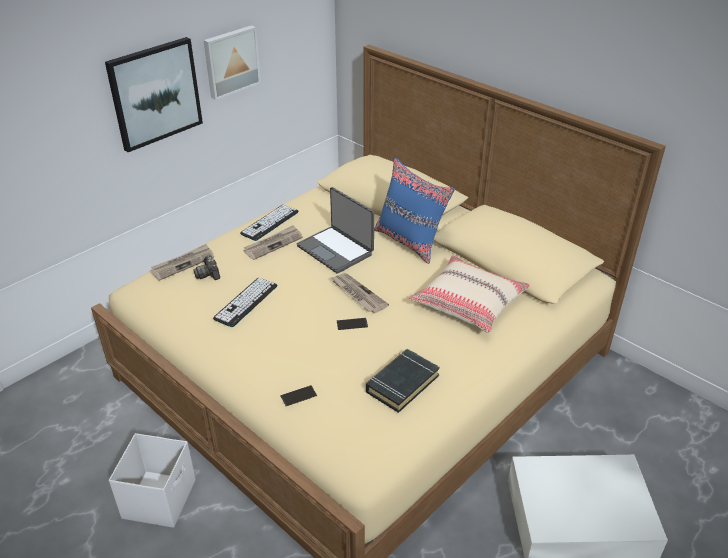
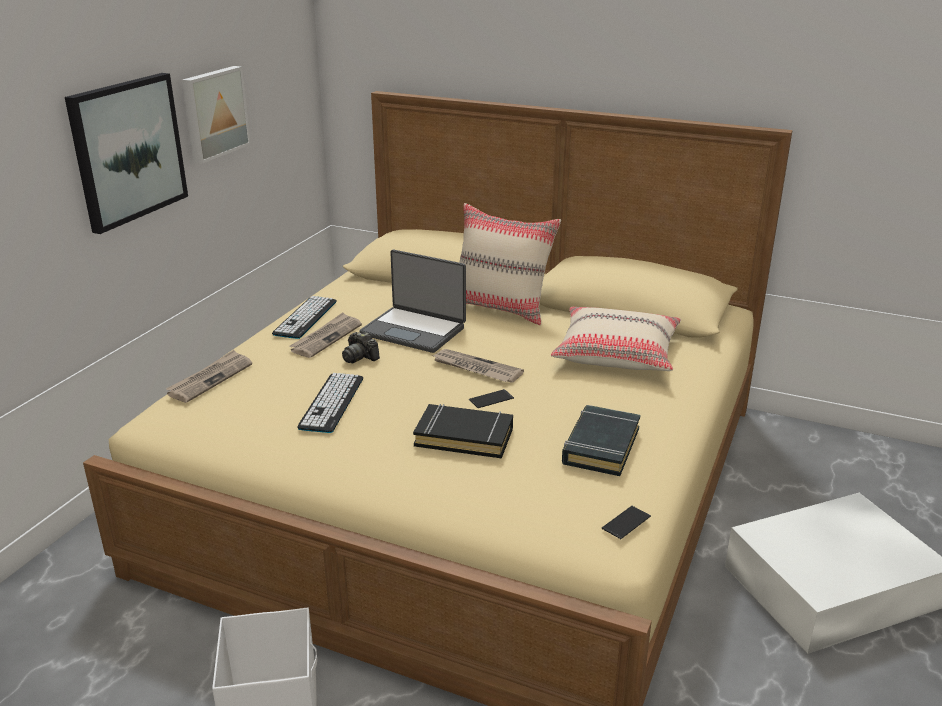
camera: 20 degrees left, 10 degrees down
(208, 274) = (256, 383): camera -> camera (360, 357)
(298, 396) = (477, 487): phone -> phone (626, 522)
(314, 352) = (464, 437): none -> black book
(410, 242) = (501, 308): blue pillow -> beige pillow

